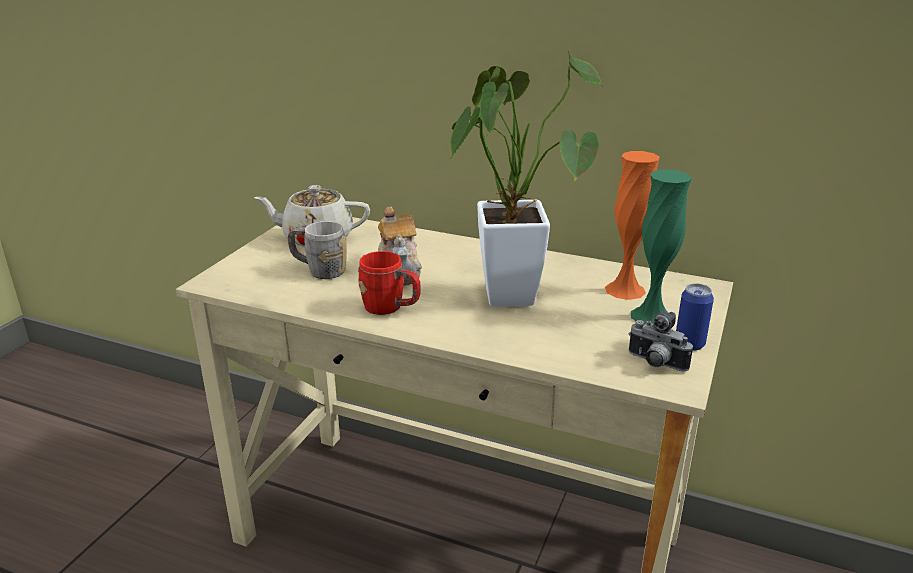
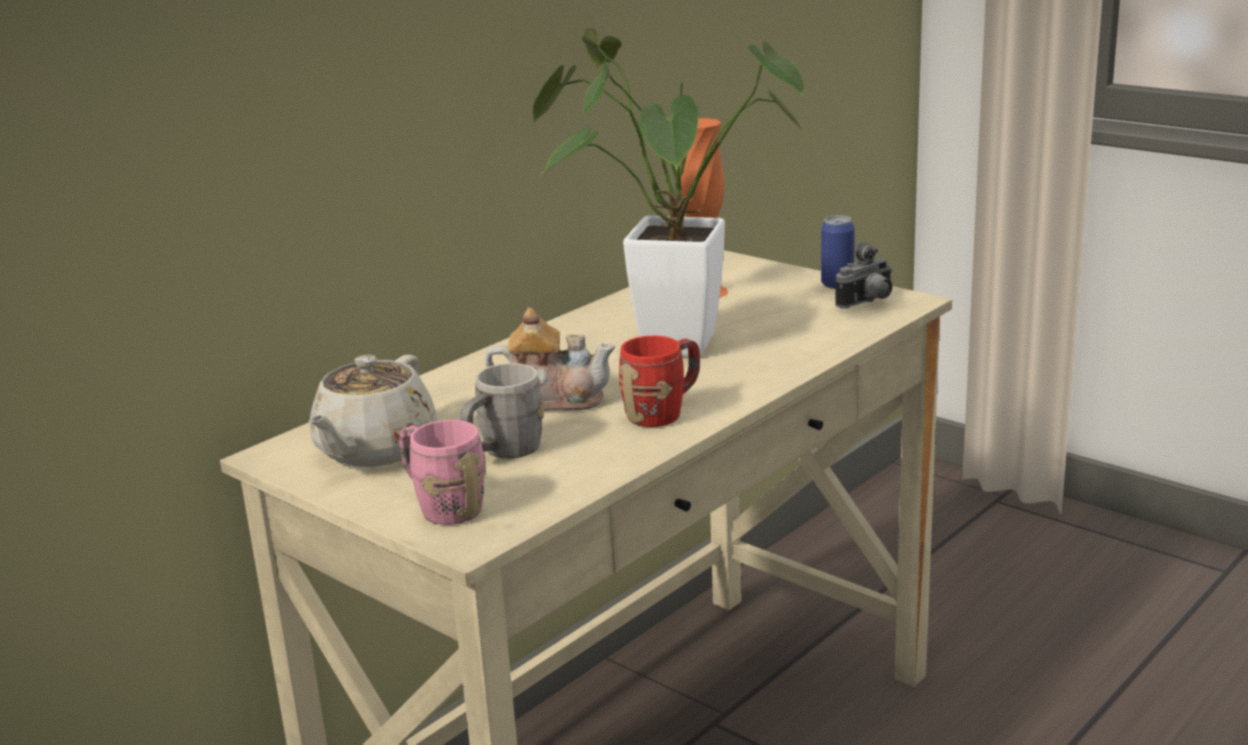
camera: 70 degrees left, 5 degrees down
(250, 268) = (442, 506): none -> pink mug
(651, 316) = (771, 290): green vase -> none

